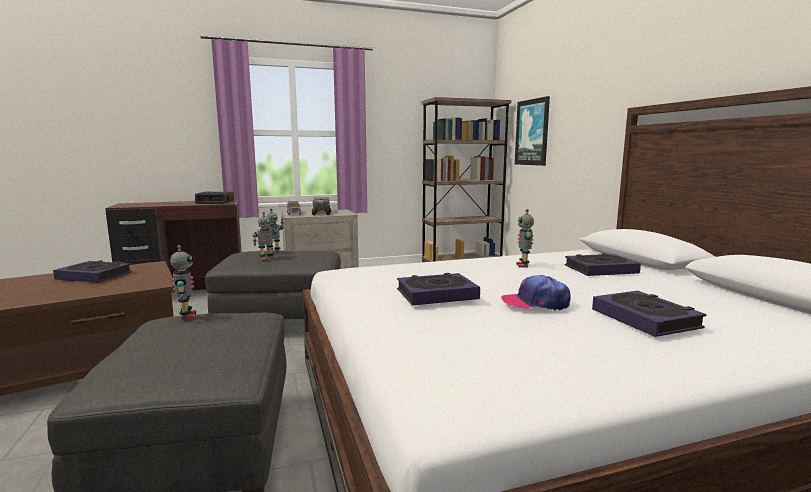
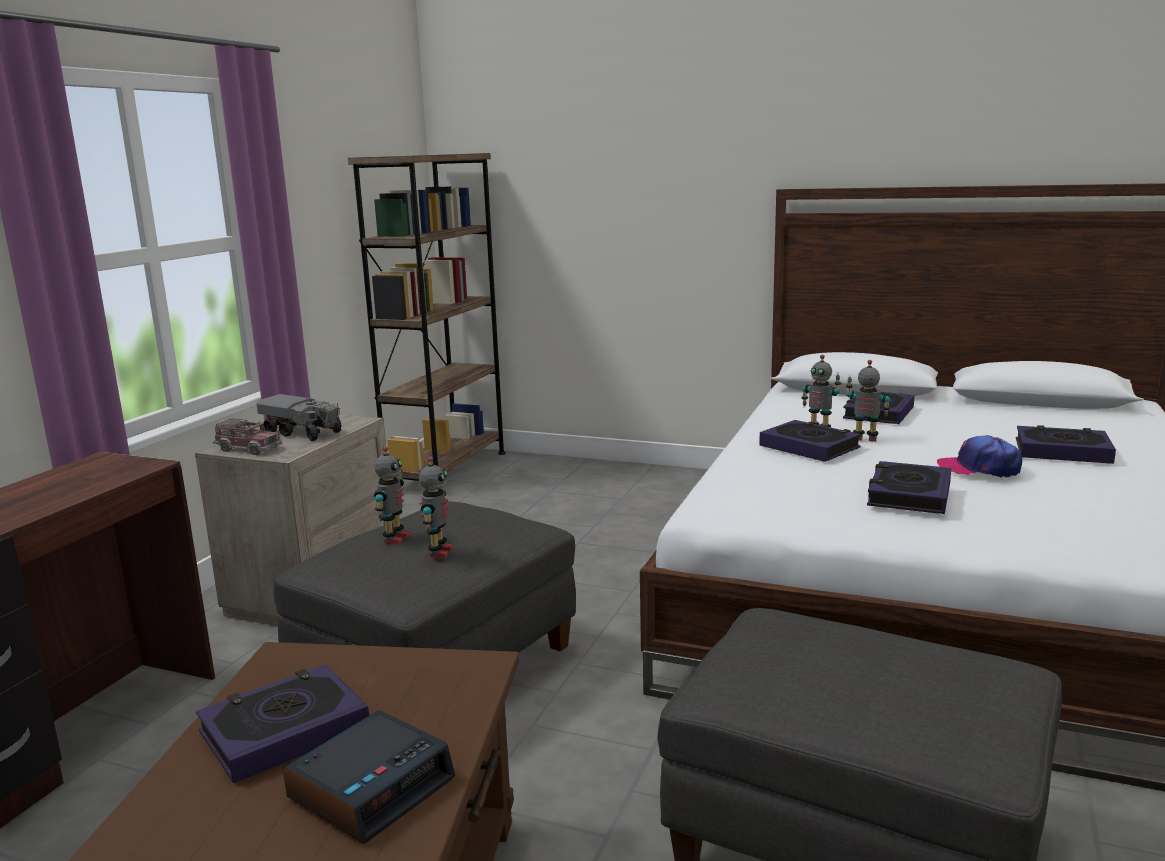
camera: 50 degrees left, 5 degrees up
(187, 316) = (744, 662): toy robot -> toy robot (865, 439)
(215, 202) = (98, 471): alarm clock -> alarm clock (372, 787)
(487, 268) = (809, 447): none -> book
(532, 132) = (554, 213): picture -> none
(535, 303) = (979, 468): cap -> cap turned 60 degrees clockwise

